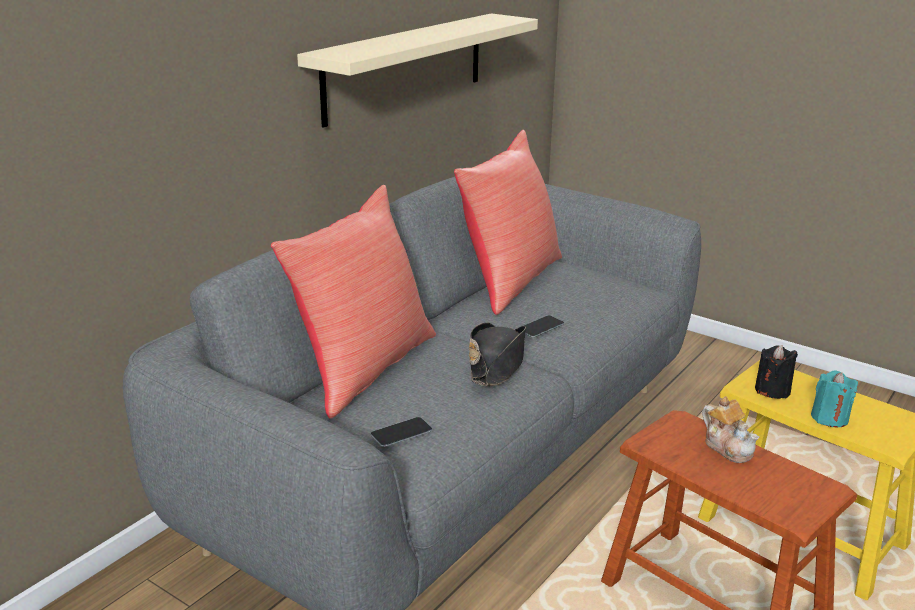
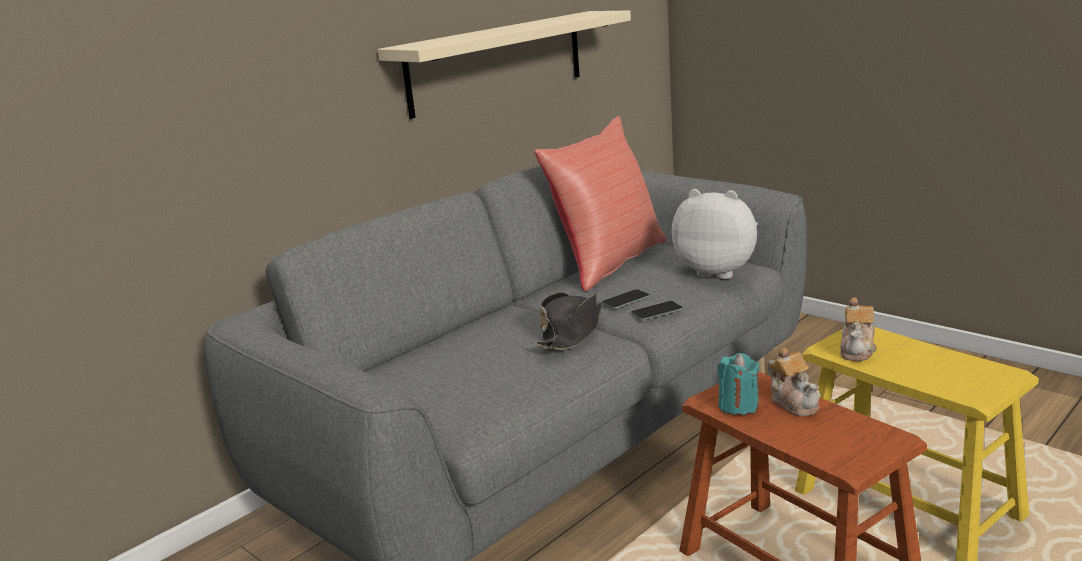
camera: 10 degrees right, 5 degrees down
(363, 367) = (442, 340): red pillow -> none
(401, 432) = (457, 392): phone -> phone (657, 311)
(622, 297) = (718, 271): none -> plush toy
(772, 390) = (857, 350): black candle -> teapot
(829, 418) = (914, 373): turquoise candle -> turquoise candle (738, 406)

